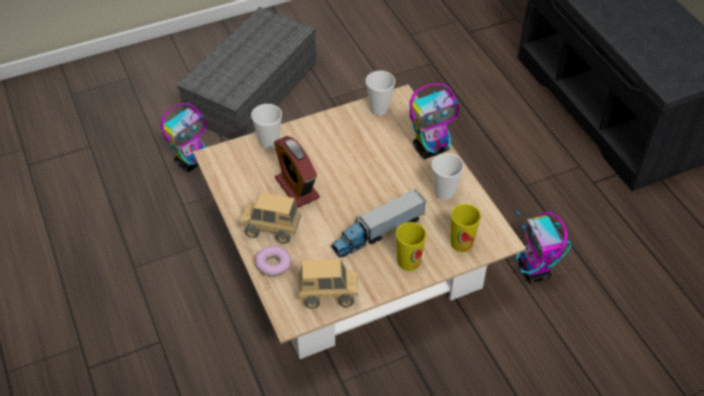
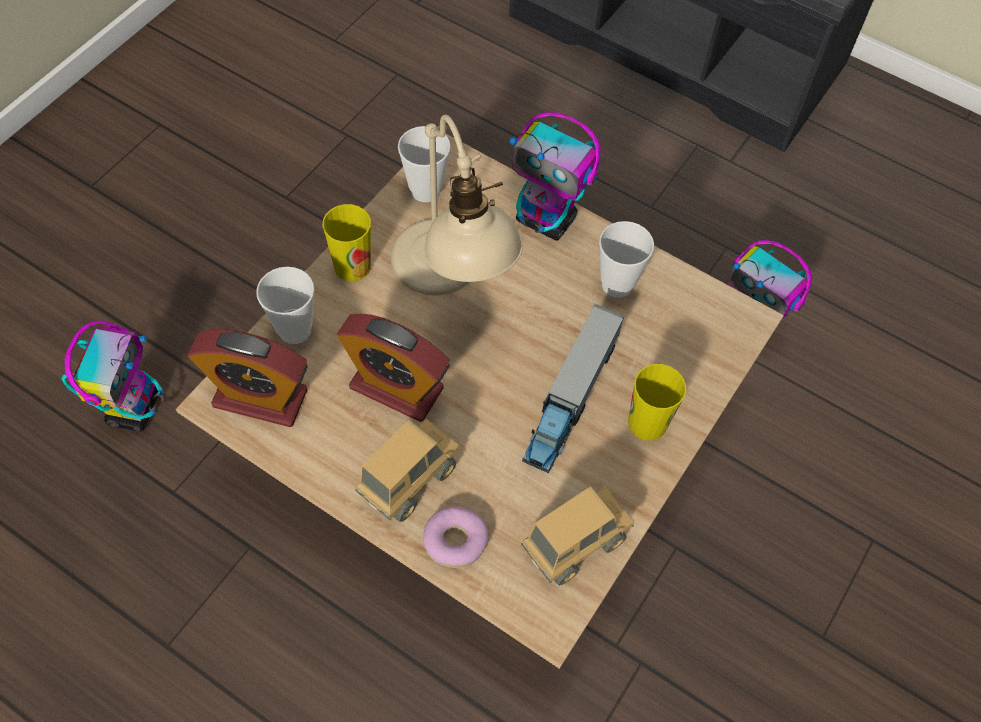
camera: 35 degrees left, 10 degrees up
(232, 164) = (260, 398): none -> alarm clock
(252, 88) = (147, 235): grey storage box -> none
(271, 230) = (409, 481): toy truck -> toy truck turned 150 degrees clockwise
(358, 158) = (452, 288): none -> beige table lamp
(431, 148) = (547, 220): toy robot -> toy robot turned 90 degrees clockwise
(461, 243) = (697, 353): cup -> cup (352, 266)

